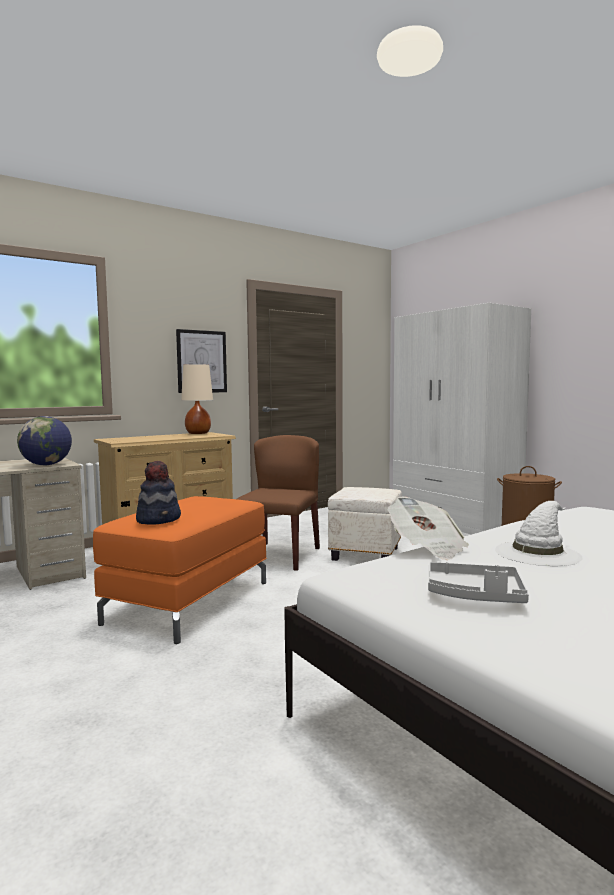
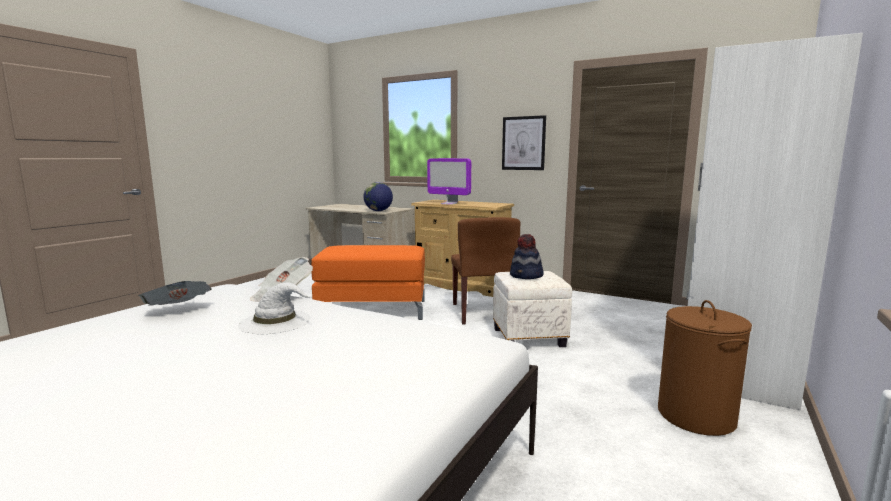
camera: 65 degrees right, 5 degrees up
(159, 519) = (337, 249): hat -> hat (526, 276)
(163, 438) = (449, 203): none -> monitor
(198, 433) = (494, 203): beige table lamp -> none
(280, 555) = (483, 312): brown chair -> brown chair turned 90 degrees clockwise
(475, 595) = (178, 310): grey tray -> newspaper

